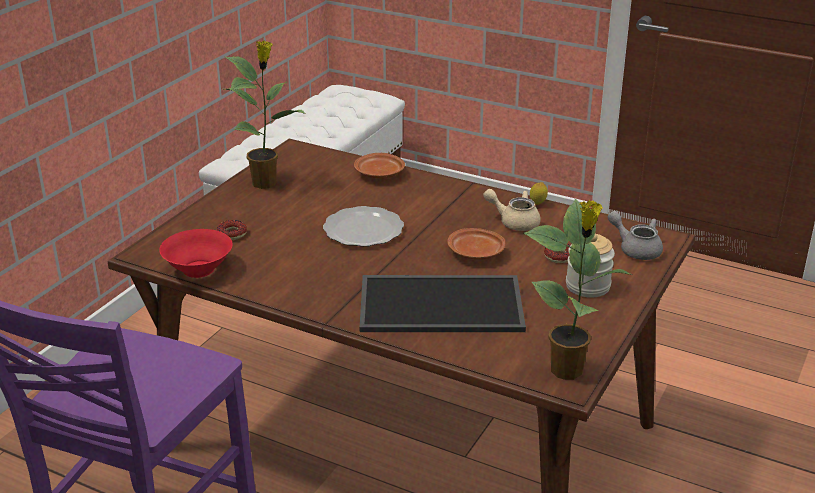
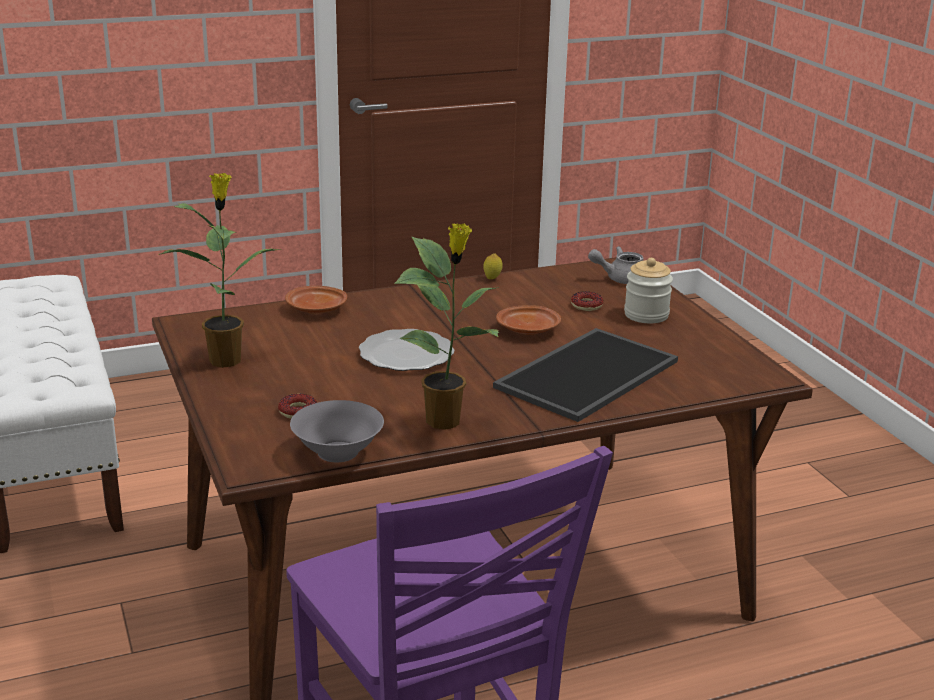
camera: 50 degrees left, 5 degrees down
(198, 269) = (337, 451): red bowl -> grey bowl
(514, 222) = (504, 297): beige teapot -> none
(568, 371) = (753, 370): potted plant -> potted plant (446, 421)

